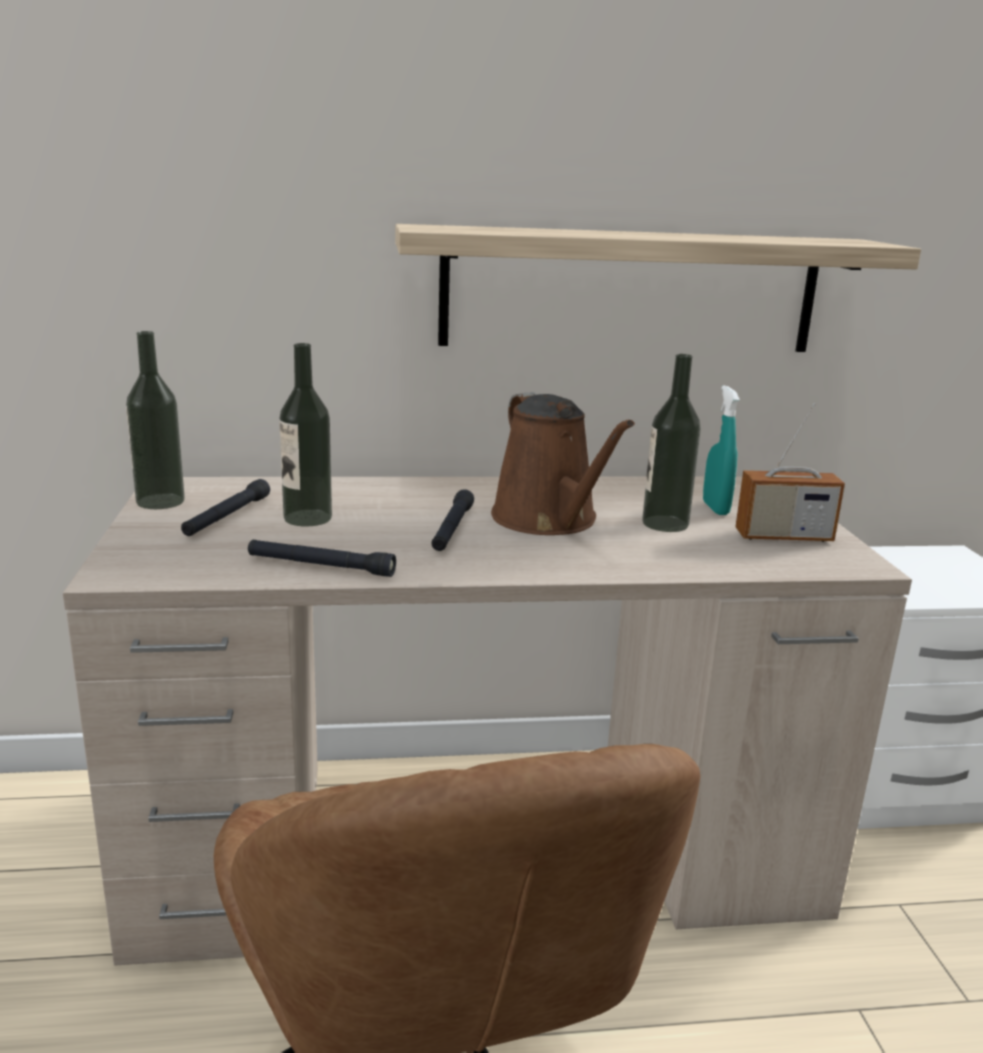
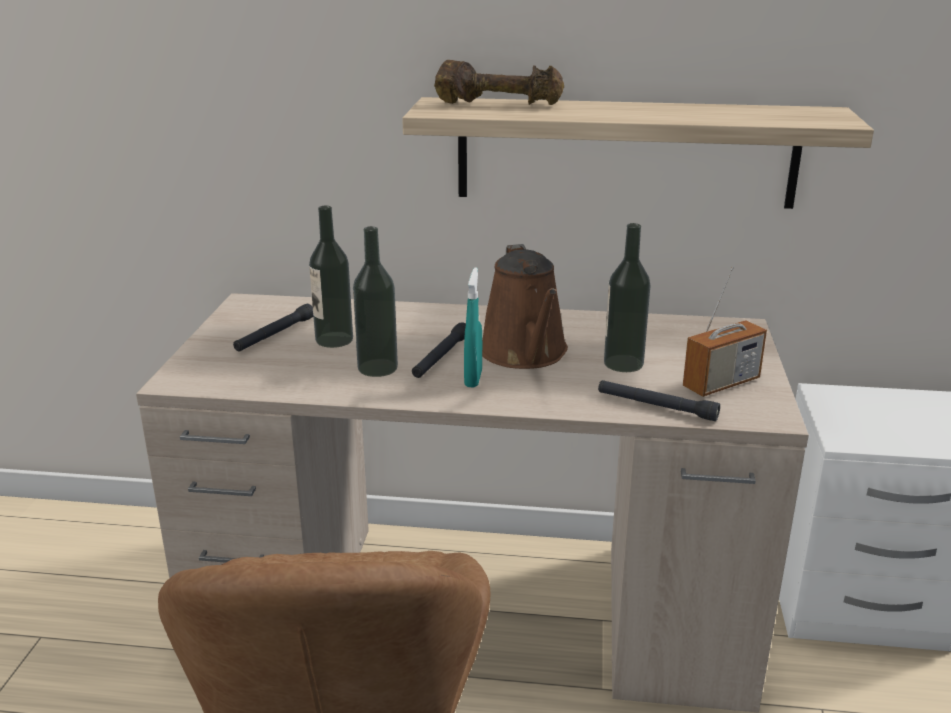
camera: 15 degrees right, 5 degrees up
(160, 501) = (232, 317): bottle -> bottle (377, 368)
(320, 566) = (322, 385): black flashlight -> black flashlight (656, 407)
(498, 228) = (499, 104): none -> brown dumbbell
(715, 508) = (680, 350): turquoise spray bottle -> turquoise spray bottle (473, 379)
(783, 536) = (721, 383): radio -> radio turned 45 degrees counterclockwise

